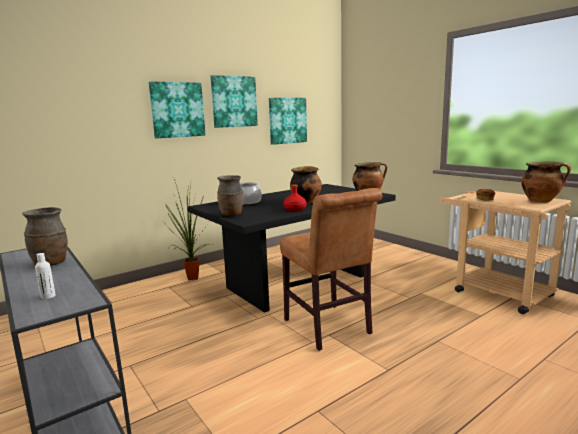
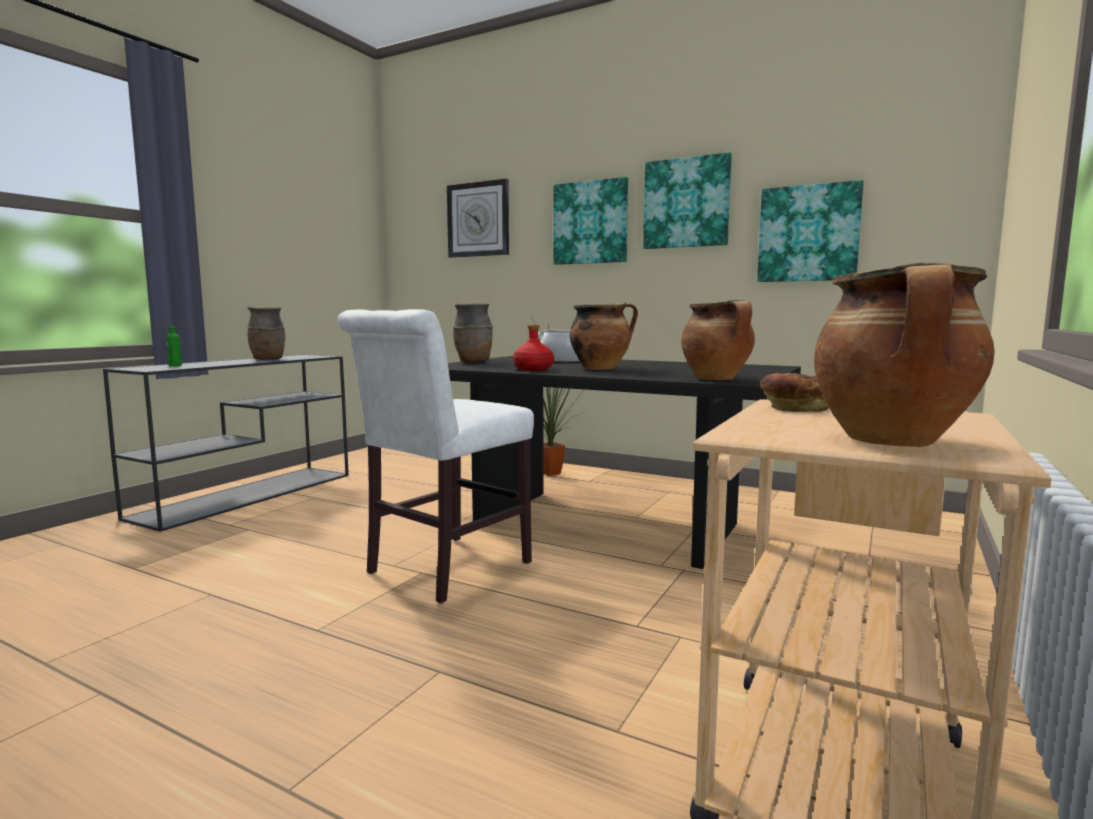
camera: 65 degrees right, 5 degrees down
(48, 296) = (175, 365): white bottle -> green bottle
(76, 102) = (478, 219): none -> wall clock
(329, 328) = (443, 570): brown chair -> white chair

